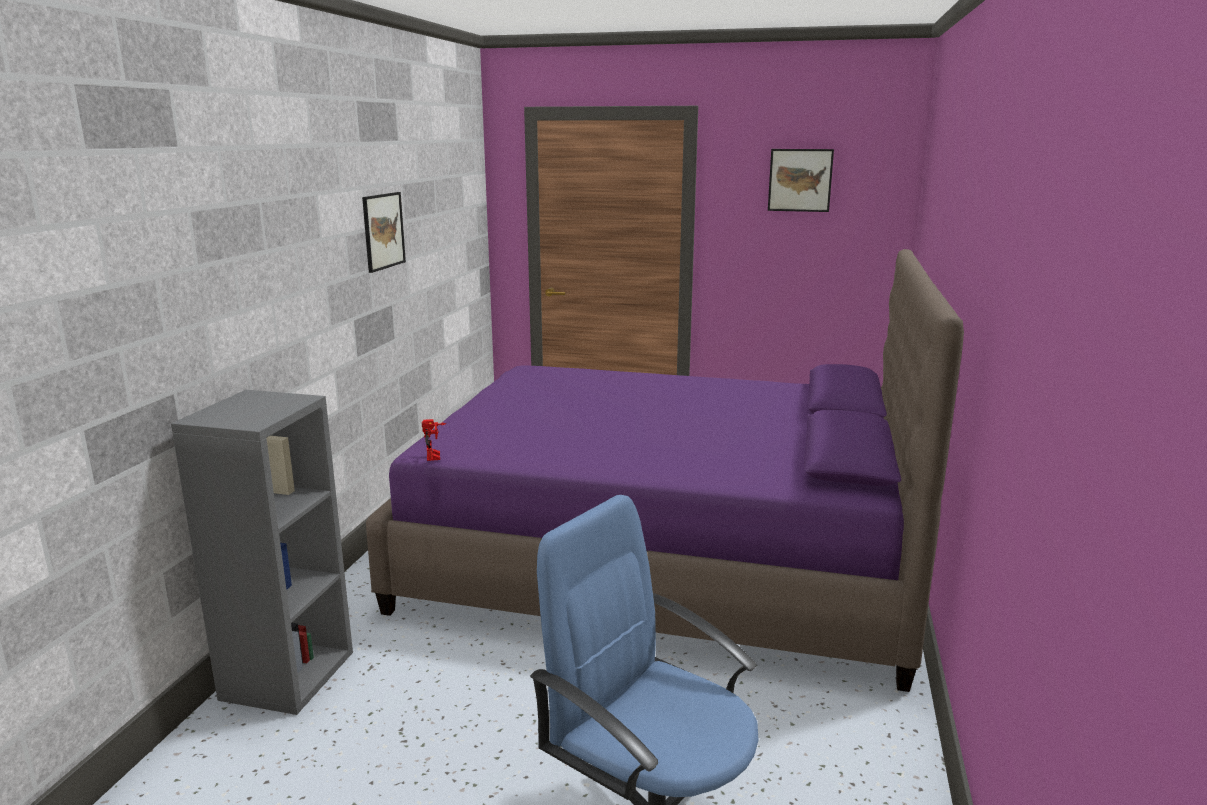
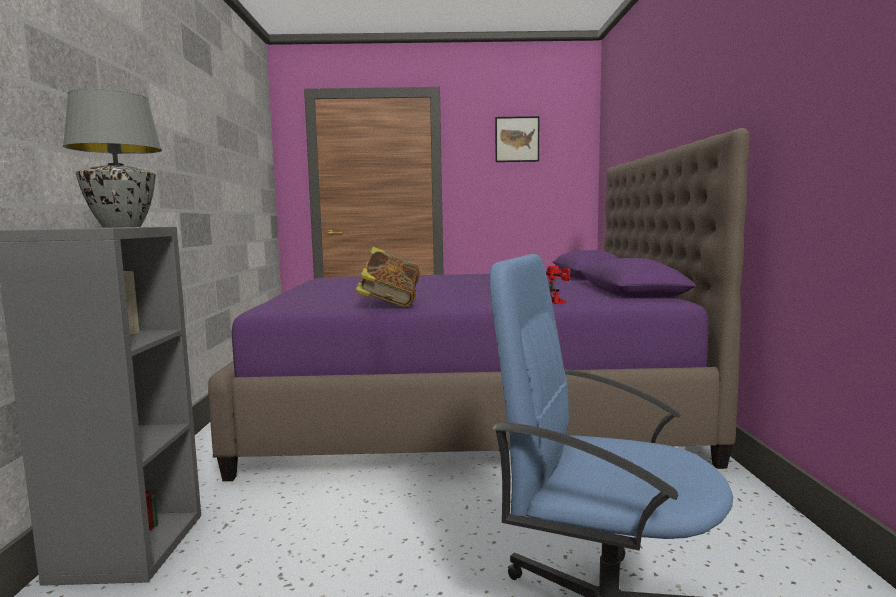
camera: 15 degrees left, 10 degrees down
(273, 407) = (120, 227): none -> grey table lamp
(383, 231) = (203, 144): picture -> none
(436, 457) = (281, 309): toy robot -> toy robot (558, 302)
(548, 459) = (389, 304): none -> book

